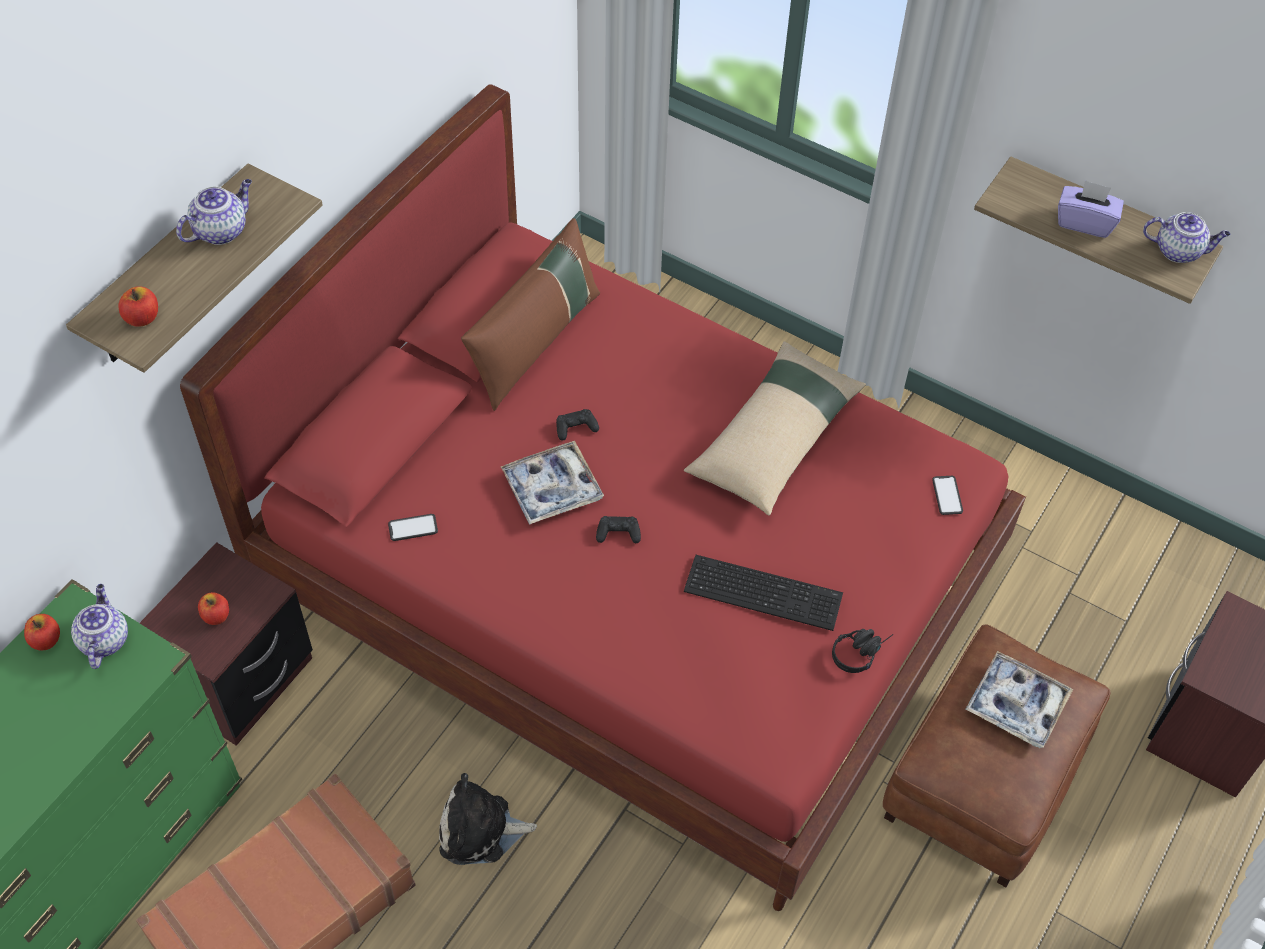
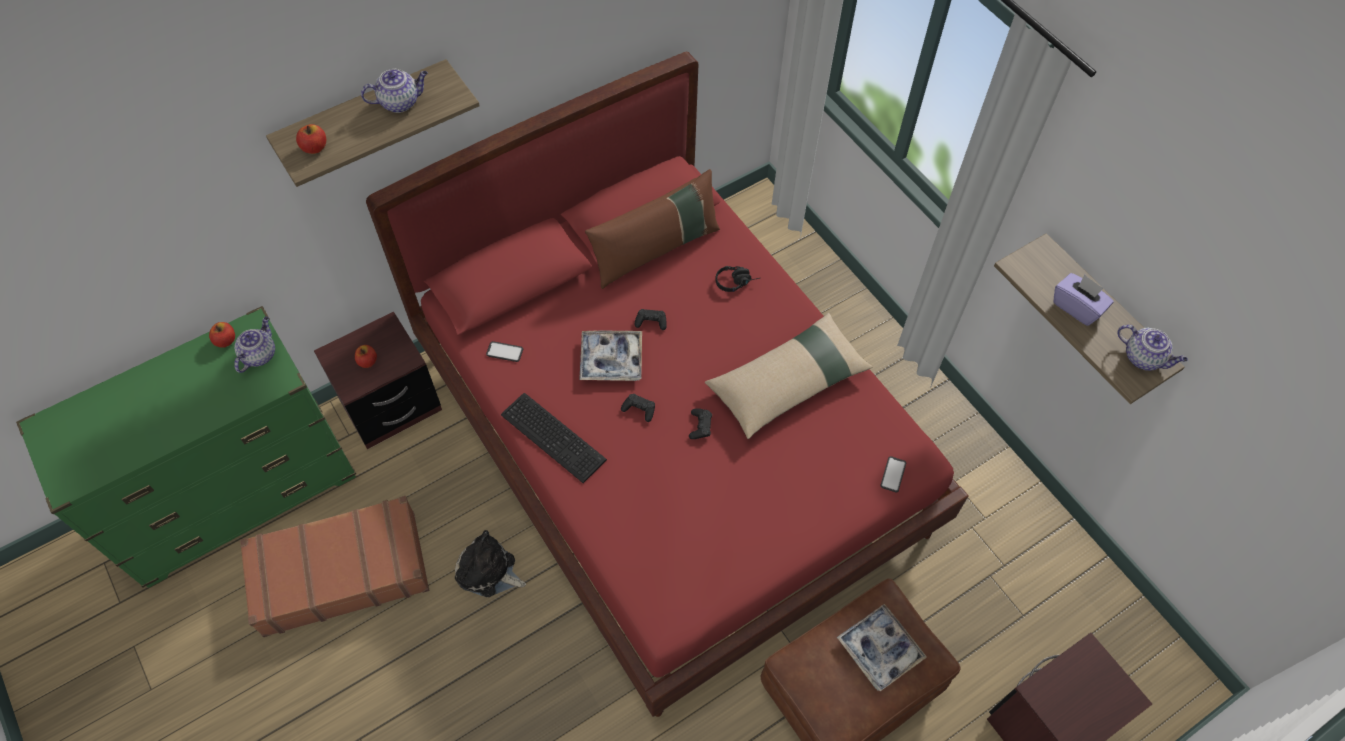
camera: 25 degrees right, 5 degrees up
(701, 524) = (700, 426): none -> black game controller
(762, 590) = (717, 491): keyboard -> keyboard (553, 435)
(860, 651) = (764, 566): black headphones -> black headphones (737, 281)

